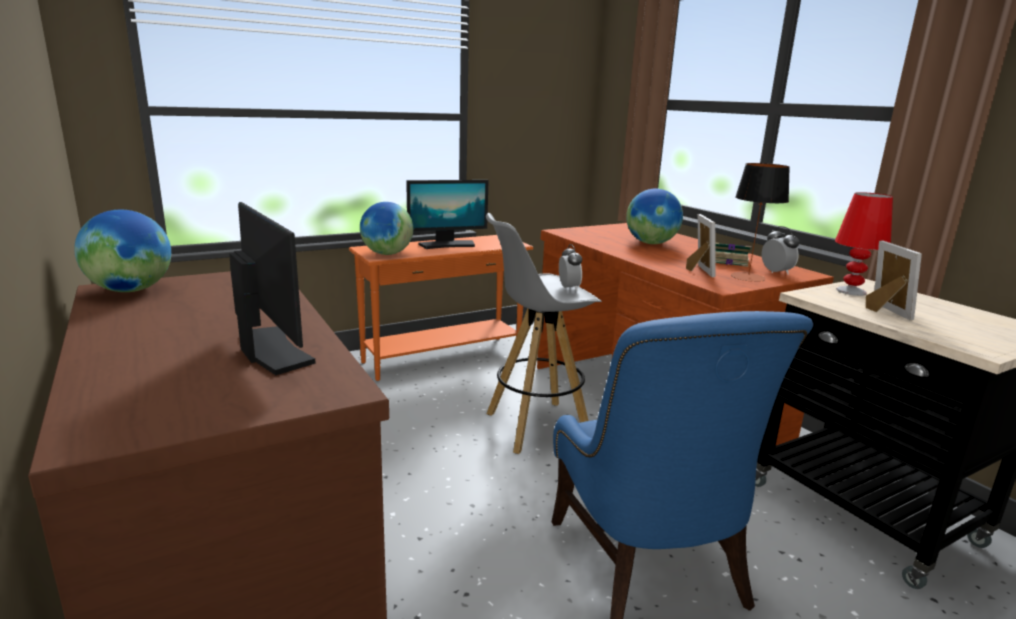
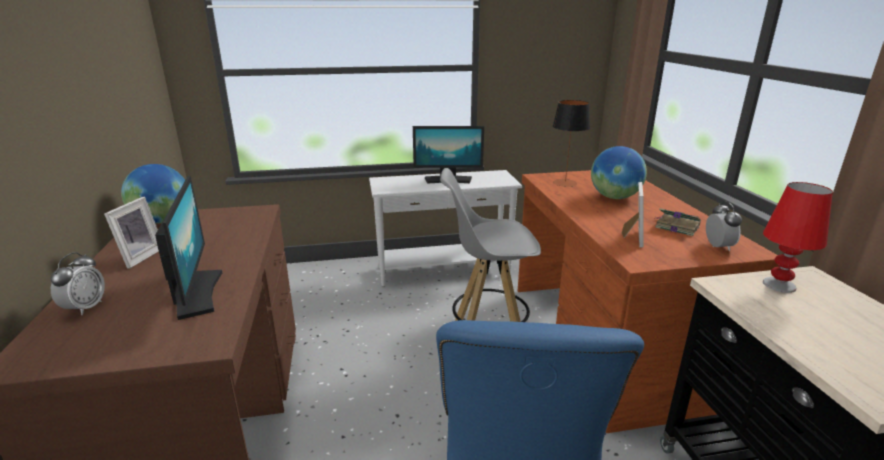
camera: 20 degrees right, 5 degrees up
(387, 254) = (392, 187): globe -> none
(443, 357) = (444, 270): orange console table -> white console table
(568, 288) = (515, 237): alarm clock -> alarm clock (85, 308)
(748, 277) = (679, 251): table lamp -> table lamp (565, 183)
(883, 311) = (793, 319): picture frame -> picture frame (139, 257)

